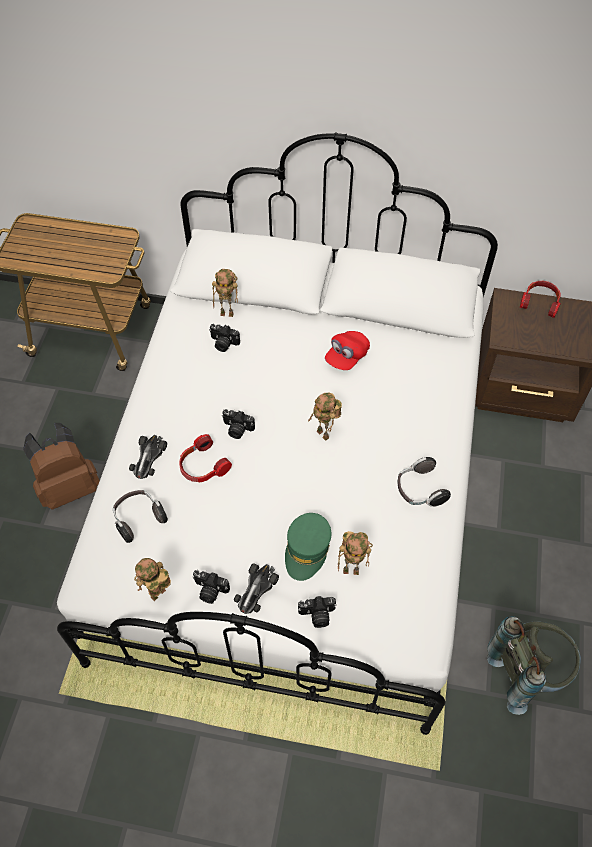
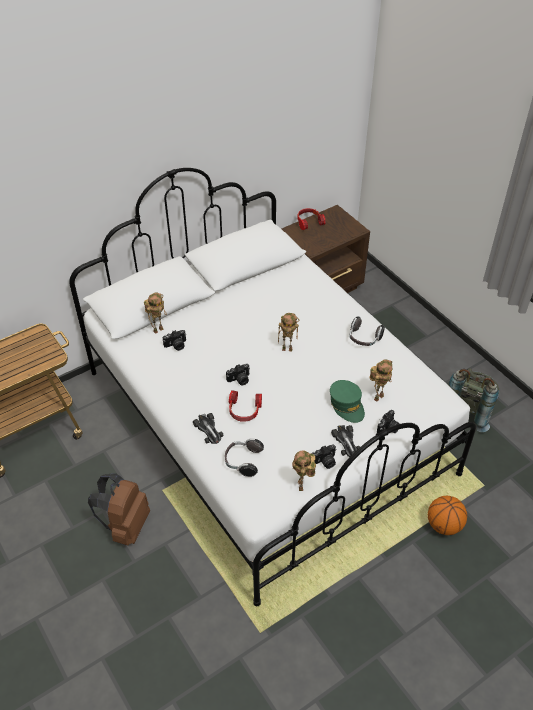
camera: 45 degrees left, 10 degrees down
(342, 768) = (444, 525): none -> basketball
(346, 357) = (252, 305): red cap -> none

